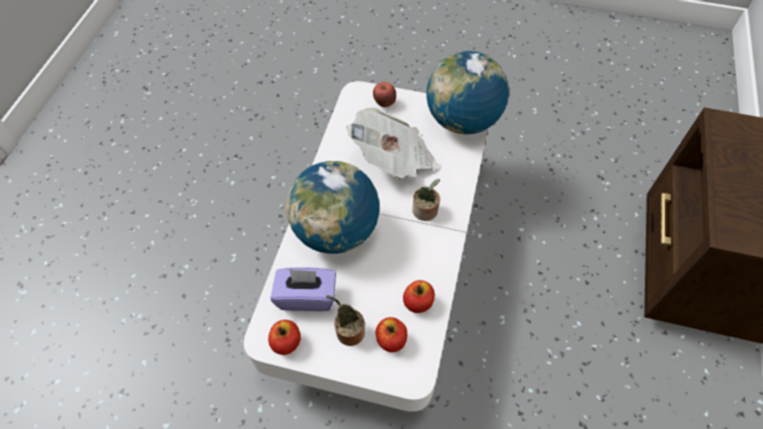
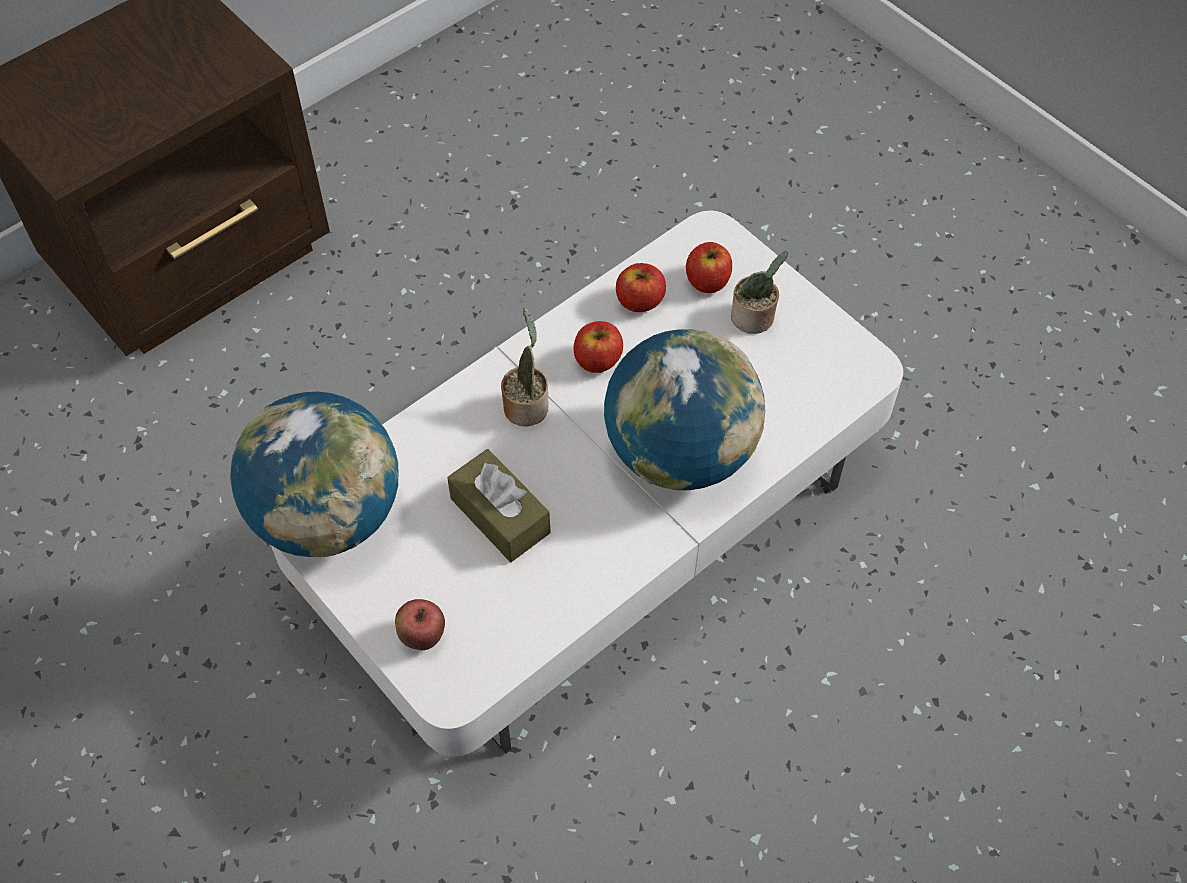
camera: 145 degrees left, 0 degrees up
(286, 342) = (843, 350): apple -> apple (597, 360)
(306, 296) = (782, 389): purple tissue box -> none
(394, 159) = (500, 515): newspaper -> brown tissue box

